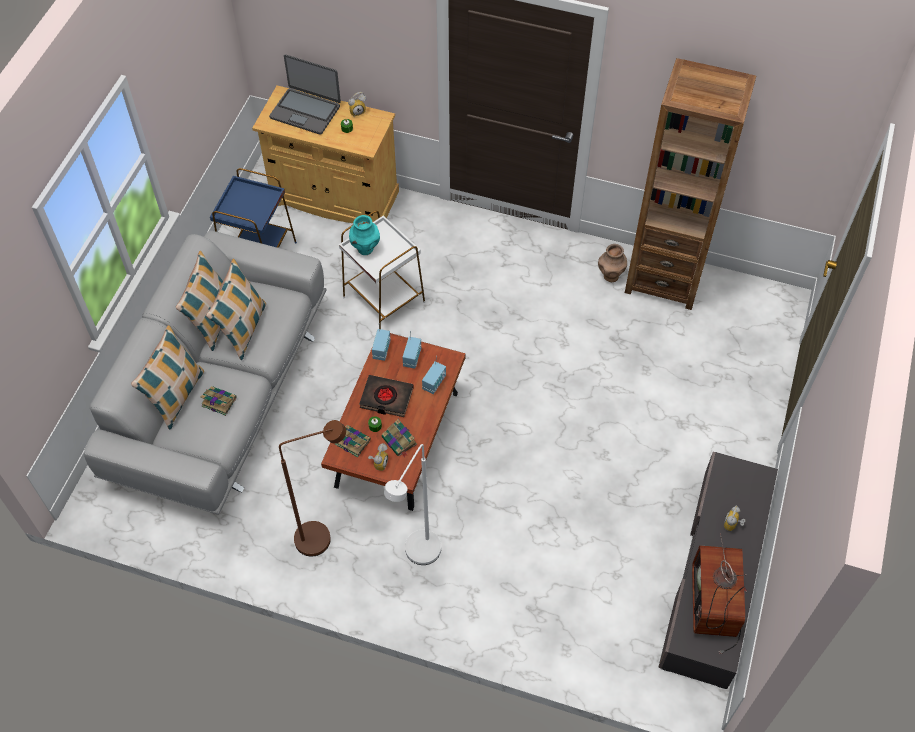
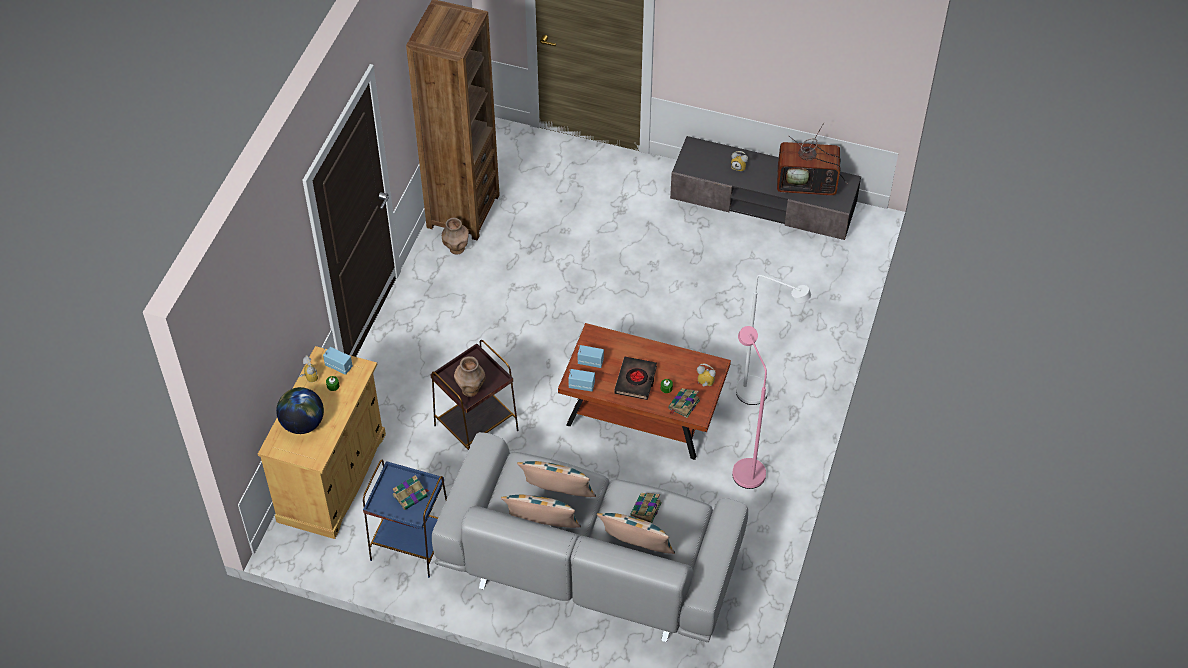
camera: 90 degrees left, 5 degrees down
(305, 111) = (303, 423): laptop -> globe
(322, 536) = (745, 467): brown floor lamp -> pink floor lamp
(365, 249) = (470, 390): turquoise vase -> brown vase
(384, 300) = (477, 428): white side table -> brown side table
(399, 441) = (682, 369): book -> book (410, 495)
(434, 383) = (618, 345): radio -> radio (339, 366)

